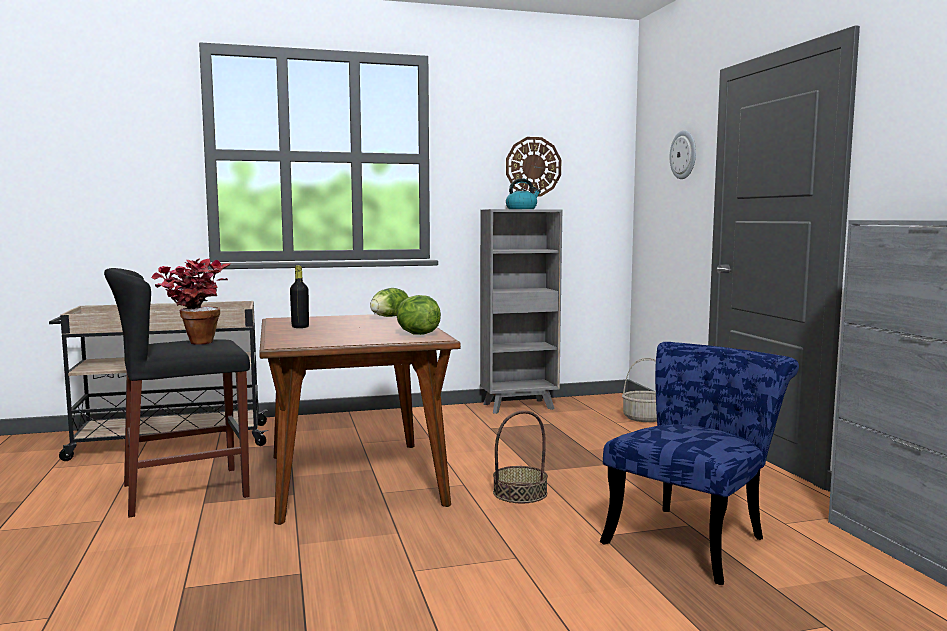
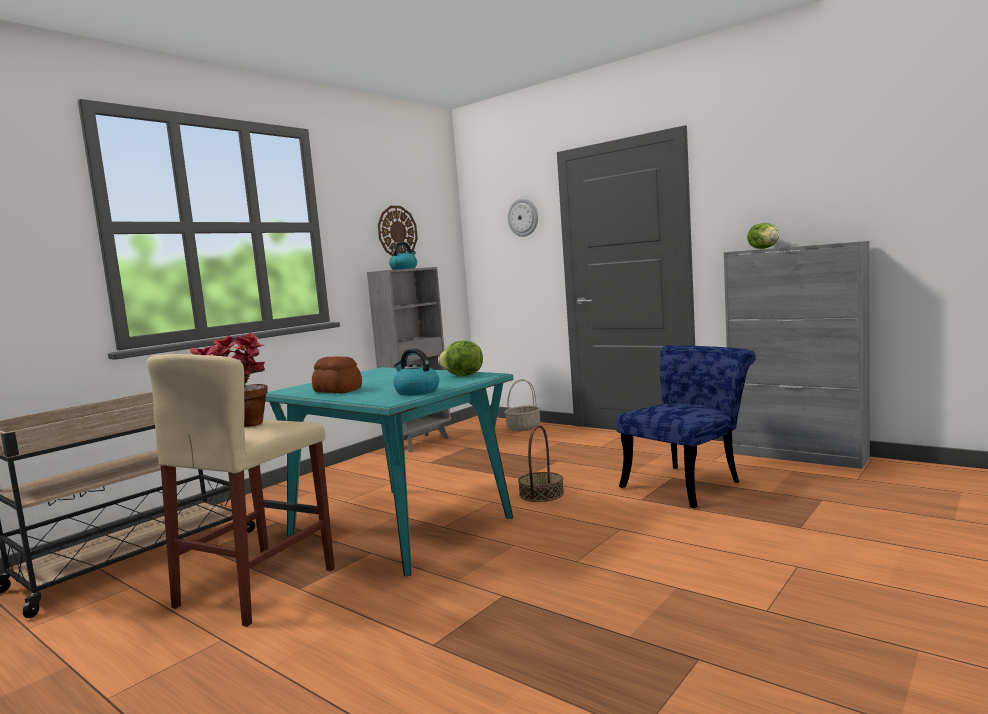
camera: 35 degrees left, 0 degrees up
(186, 491) = (257, 587): black stool -> beige stool
(300, 327) = (337, 391): black bottle -> bread
(329, 340) = (416, 391): none -> kettle
(354, 479) = (399, 526): brown dining table -> turquoise dining table
(390, 316) = (377, 372): lettuce -> lettuce (764, 248)
(693, 538) = (688, 483): blue chair -> blue chair turned 45 degrees clockwise

